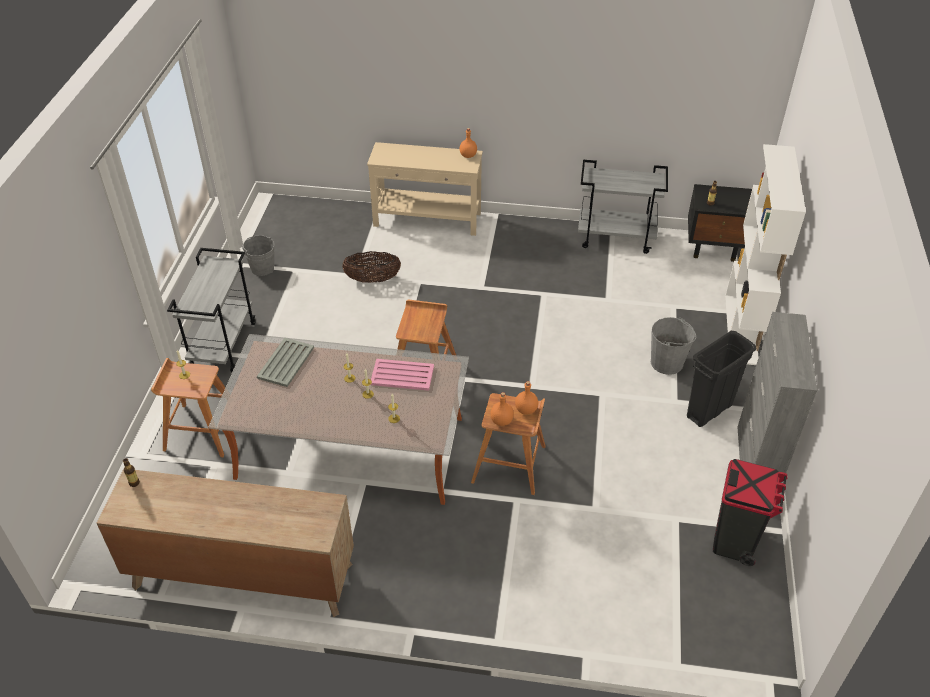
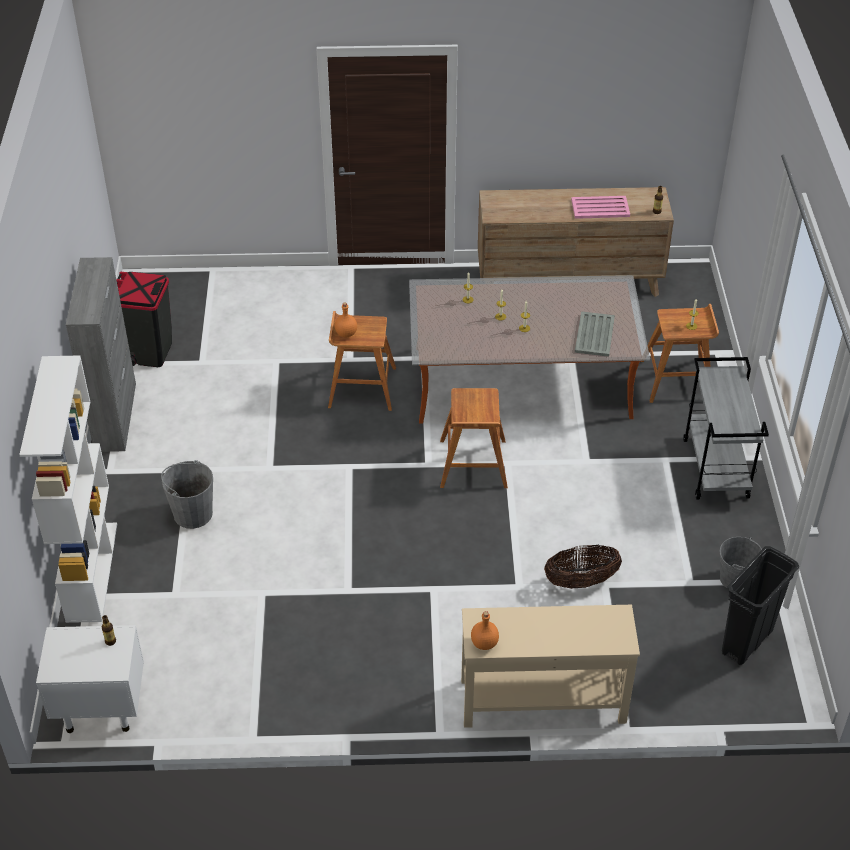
camera: 170 degrees right, 0 degrees up
(401, 375) = (474, 337): pink tray -> pink tray (601, 208)
(502, 421) = (367, 322): orange bottle -> none
(616, 238) = (248, 706): grey cart -> none
(709, 411) = (152, 464): black trash can -> black trash can (746, 642)
(714, 247) = (99, 707): black nightstand -> white nightstand

